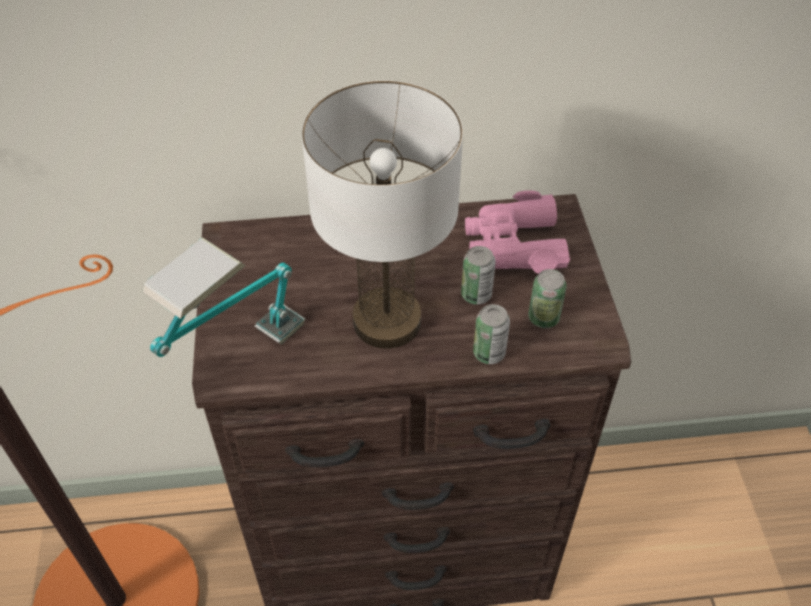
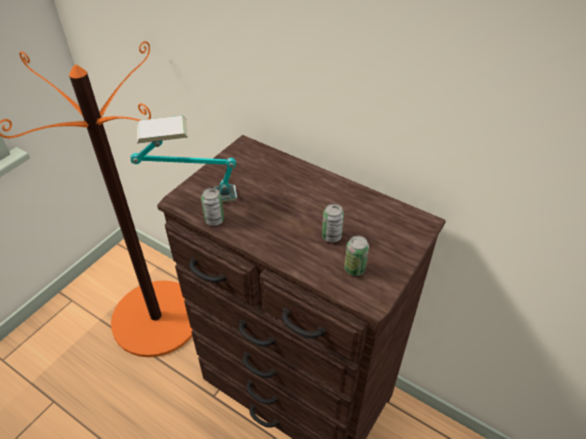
camera: 40 degrees right, 5 degrees down
(388, 321) = (274, 222): table lamp -> none
(489, 353) = (306, 267): can -> can (214, 220)
(514, 245) = (379, 225): pink binoculars -> none

